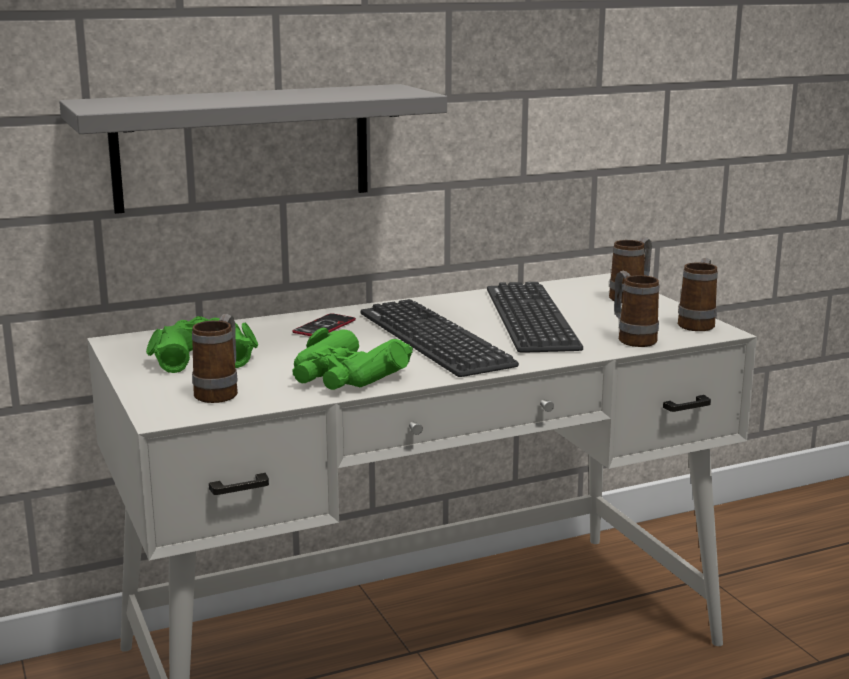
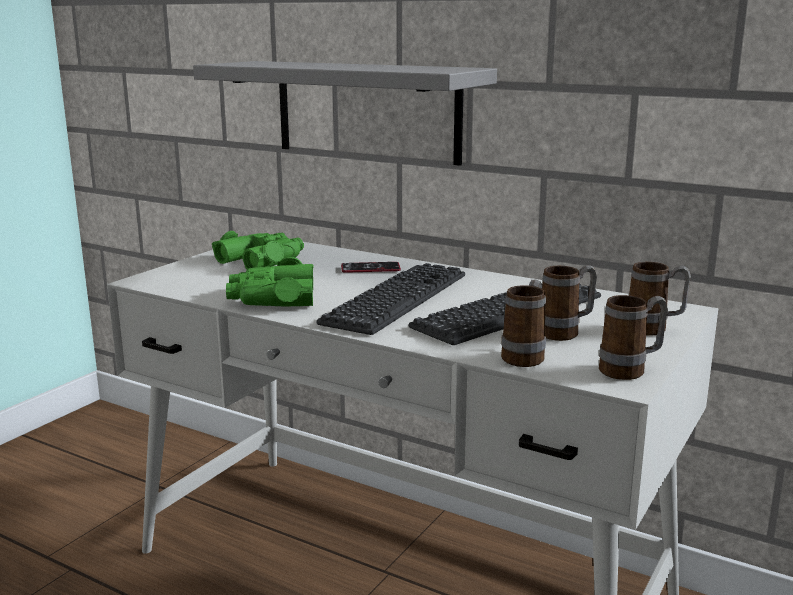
camera: 55 degrees right, 0 degrees up
(220, 392) = (199, 280): mug -> mug (566, 333)

